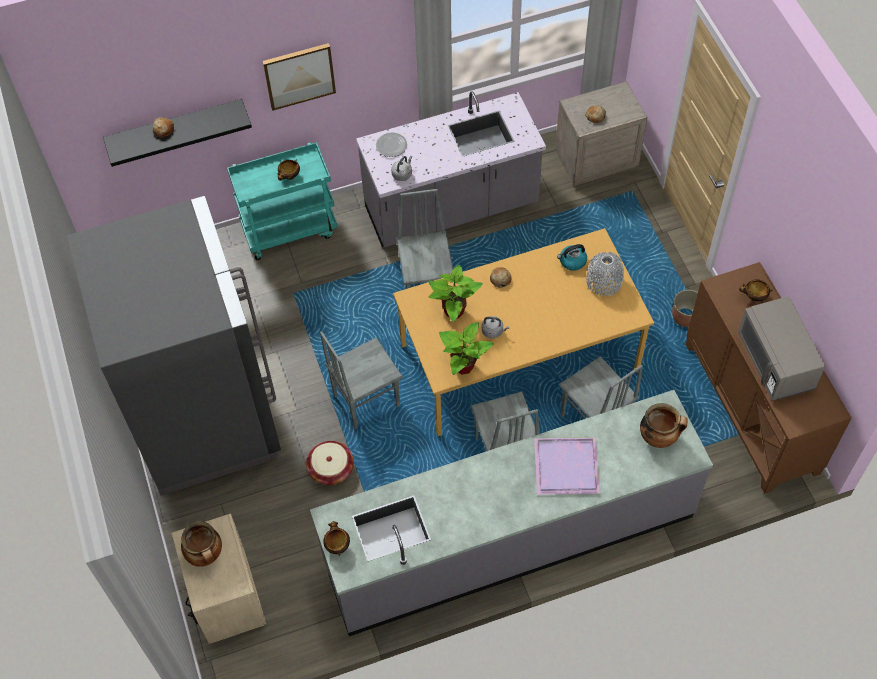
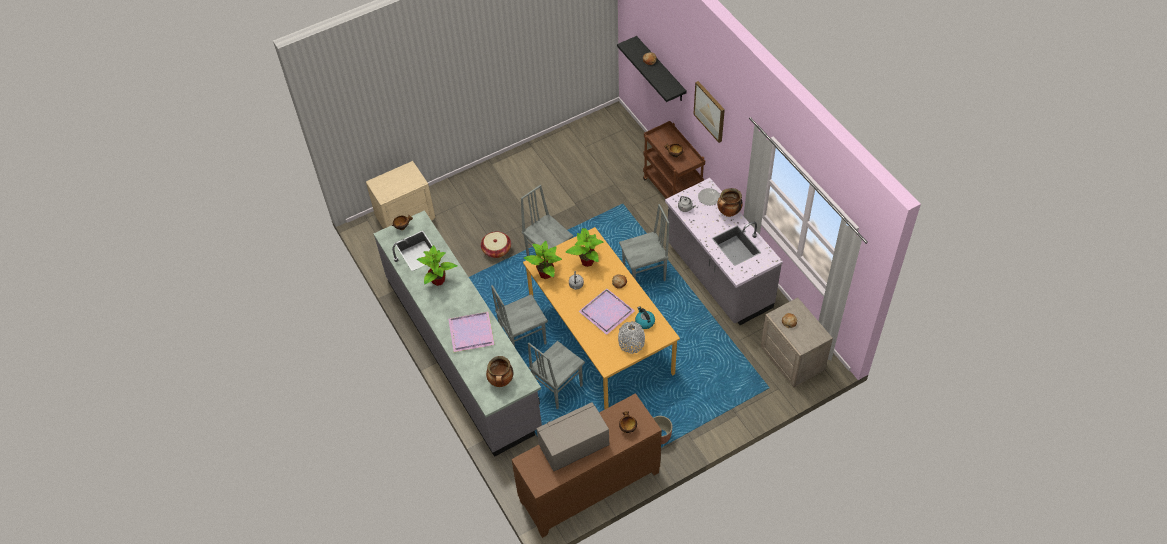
camera: 80 degrees right, 5 degrees down
(204, 416) = (522, 180): grey fridge -> none
(206, 555) = (400, 178): cooking pot -> cooking pot (728, 213)
(290, 230) = (673, 191): turquoise cart -> brown cart
(459, 502) = (438, 280): none -> potted plant
(545, 302) = (606, 311): none -> purple tray

